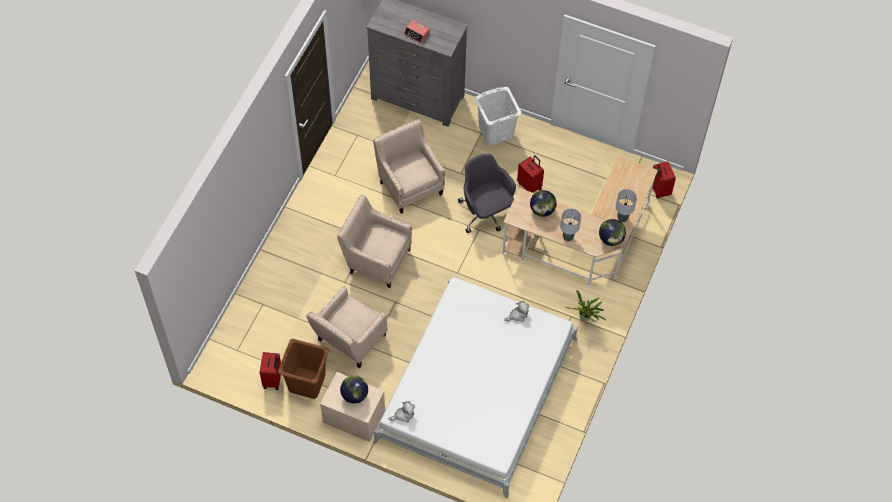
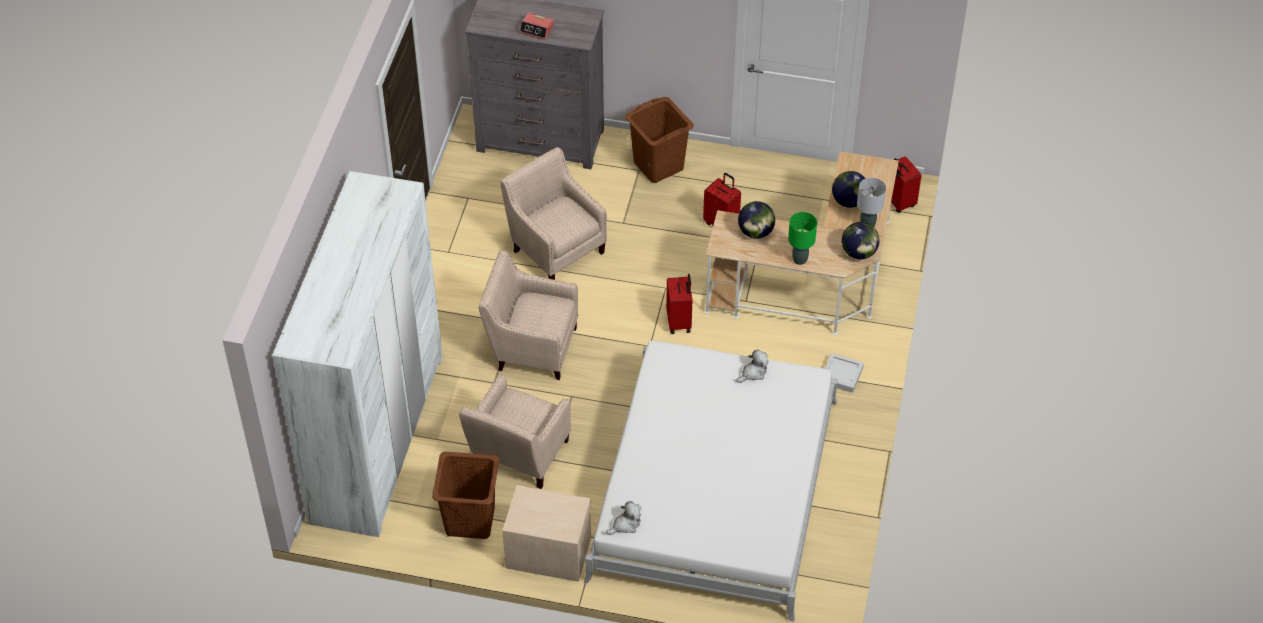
camera: 10 degrees left, 10 degrees down
(257, 309) = (377, 437): none -> white wardrobe
(273, 379) = (420, 524): red suitcase -> red suitcase (679, 322)
(355, 395) = (549, 510): globe -> globe (849, 201)
(486, 213) = (670, 266): grey office chair -> none
(496, 131) = (658, 165): white laundry basket -> brown laundry basket
(567, 237) = (799, 260): grey table lamp -> green table lamp
(585, 319) = (841, 375): potted plant -> grey tray

